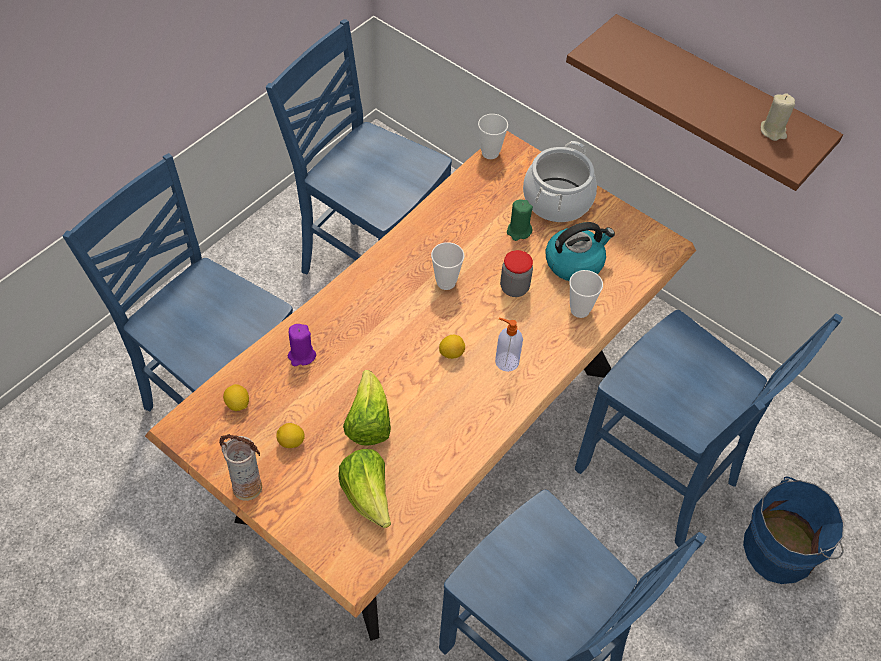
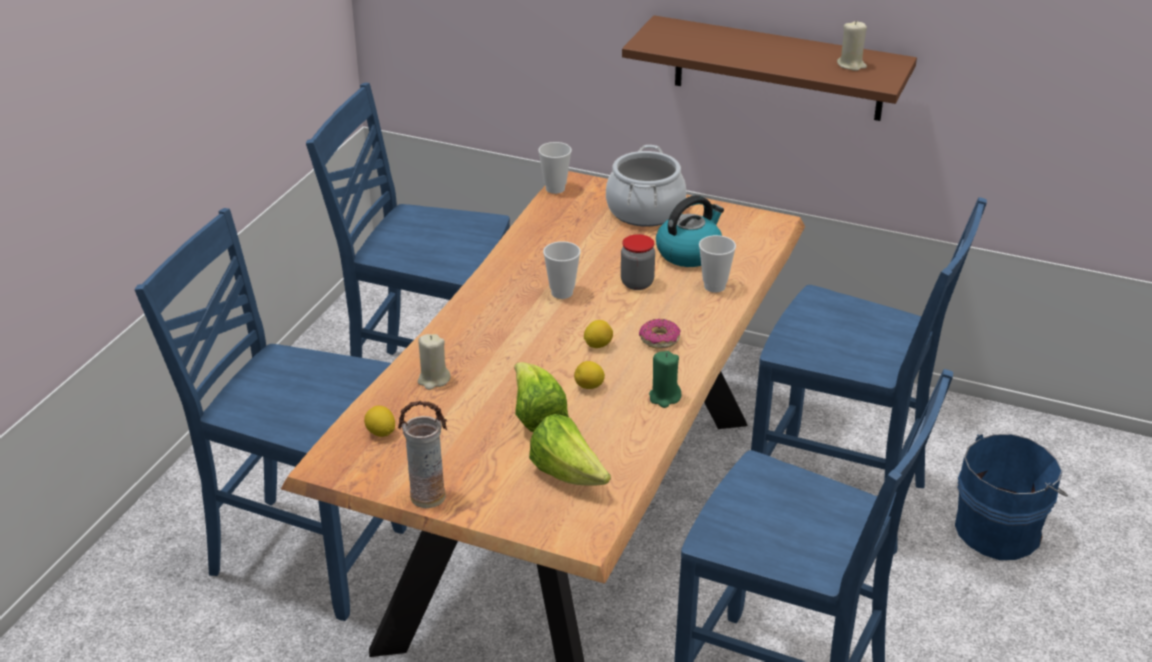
camera: 15 degrees left, 20 degrees down
(291, 442) = (458, 450): lemon -> lemon (589, 386)
(301, 355) = (433, 380): purple candle -> beige candle
(506, 361) = (659, 340): soap dispenser -> donut
(518, 231) = (618, 240): green candle -> green candle (664, 397)

